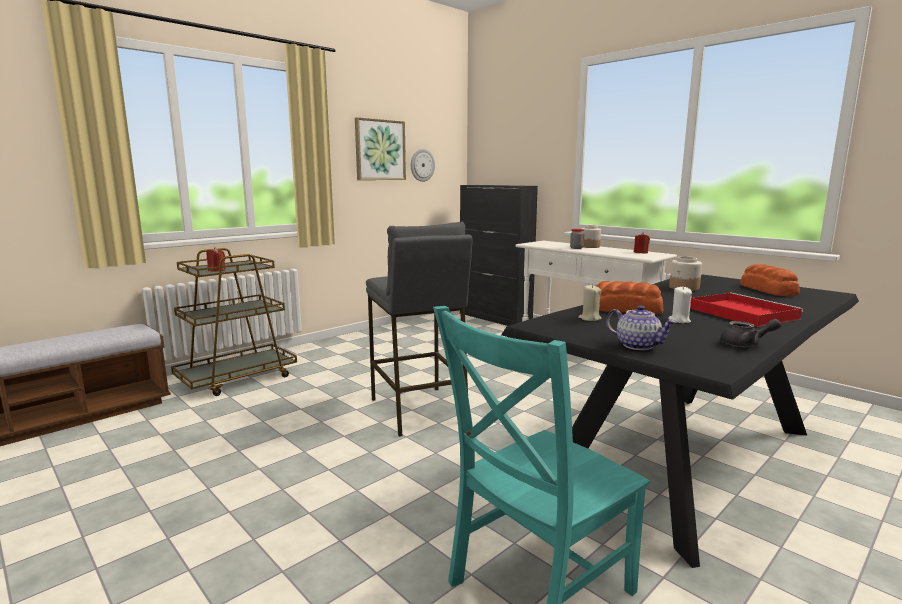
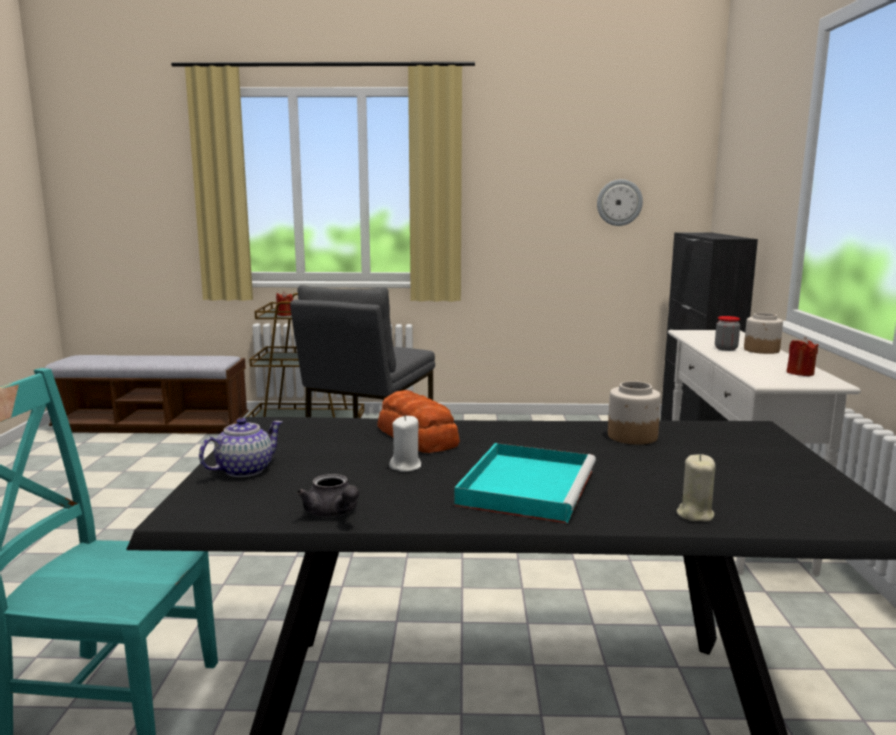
camera: 45 degrees right, 0 degrees up
(380, 150) = (546, 183): picture -> none
(589, 318) = (336, 433): beige candle -> beige candle (694, 514)
(637, 345) = (243, 470): teapot -> teapot turned 135 degrees counterclockwise
(740, 313) = (527, 486): red tray -> turquoise tray
(768, 290) = (762, 478): bread -> none

